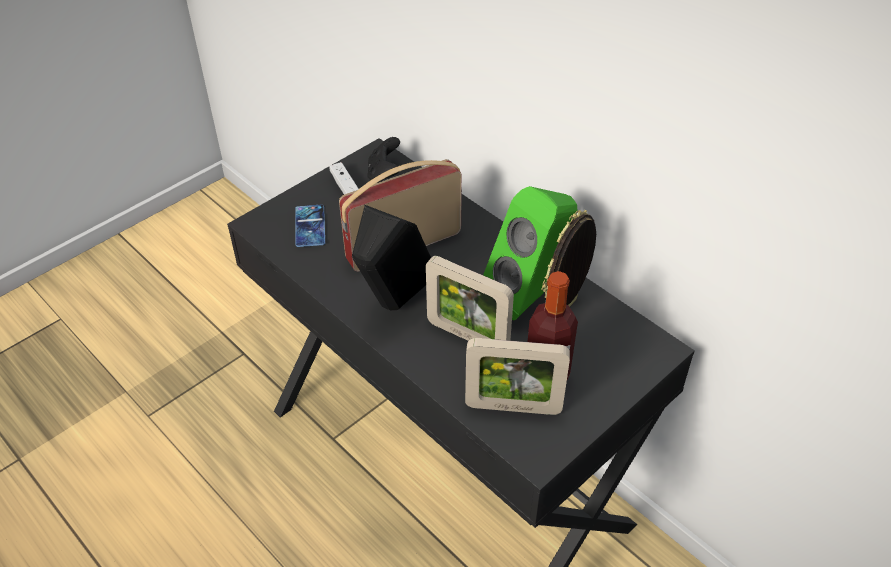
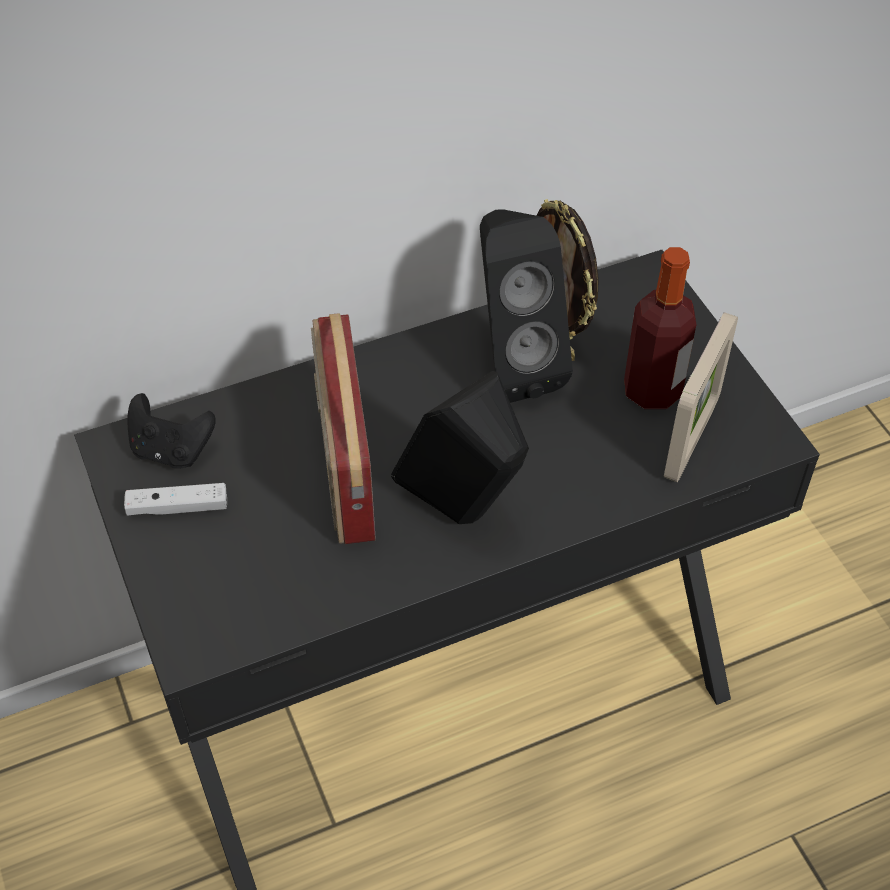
camera: 70 degrees left, 5 degrees up
(310, 226) = (239, 576): phone -> none
(467, 336) = (556, 448): picture frame -> none
(529, 296) = (512, 364): green speaker -> black speaker

